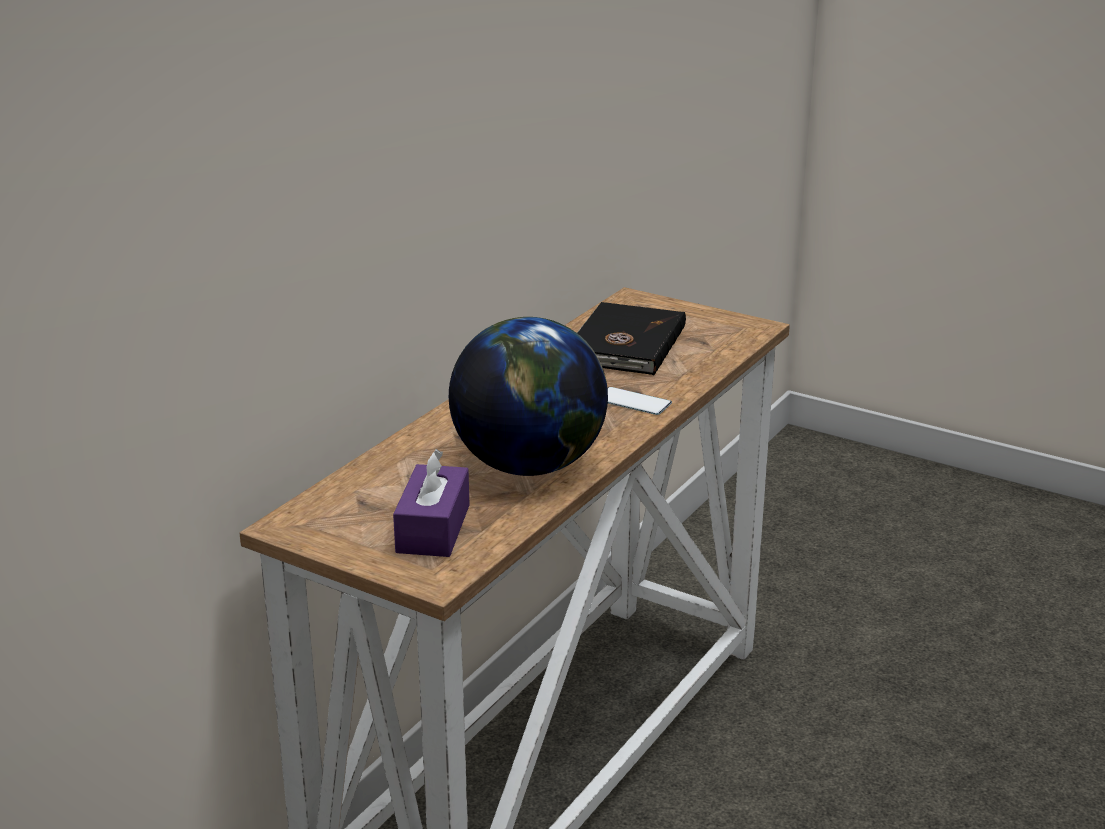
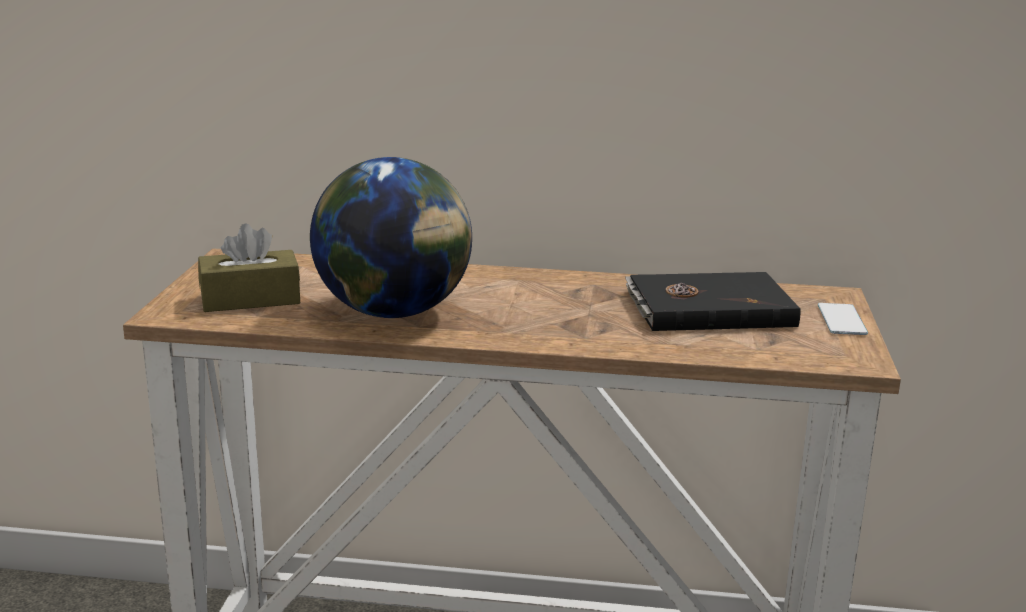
camera: 65 degrees right, 5 degrees down
(433, 528) = (250, 299): purple tissue box -> brown tissue box
(633, 402) = (575, 331): phone -> phone (841, 320)

